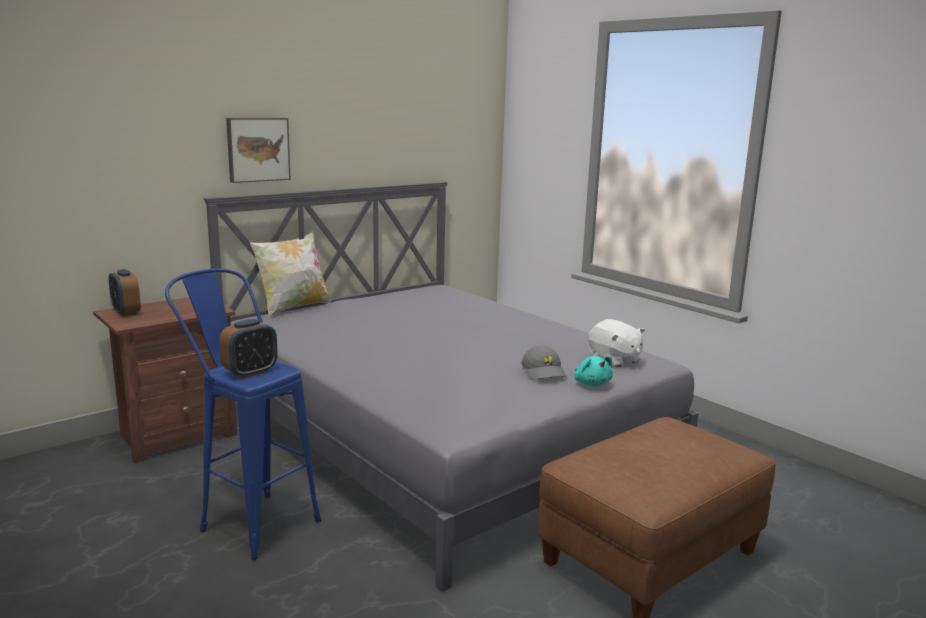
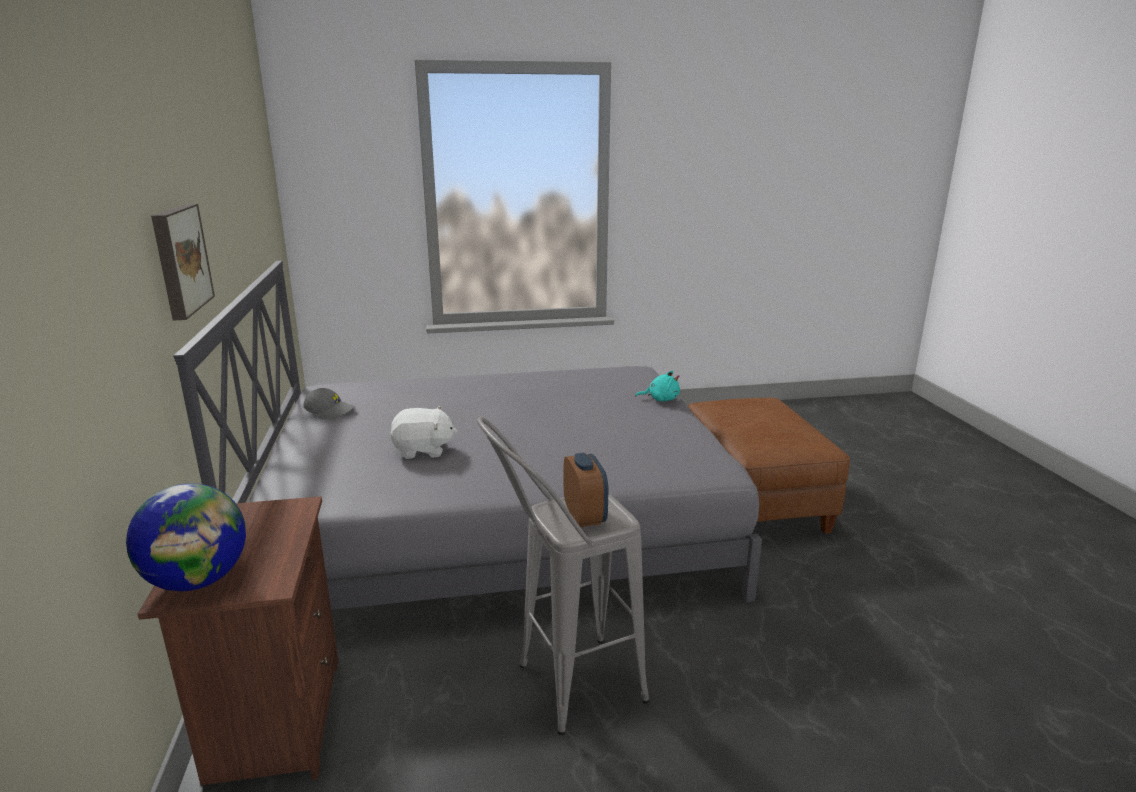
camera: 60 degrees left, 5 degrees up
(126, 312) = (198, 580): alarm clock -> globe
(249, 520) = (563, 690): blue stool -> grey stool
(293, 307) = (264, 474): pillow -> none
(544, 373) = (625, 407): grey cap -> grey cap (330, 411)
(614, 360) = (620, 379): white plush toy -> white plush toy (423, 450)

